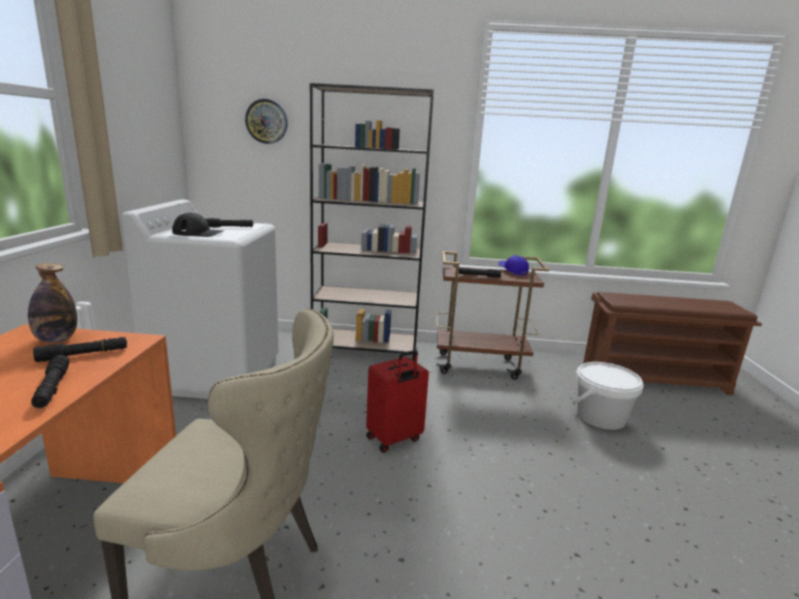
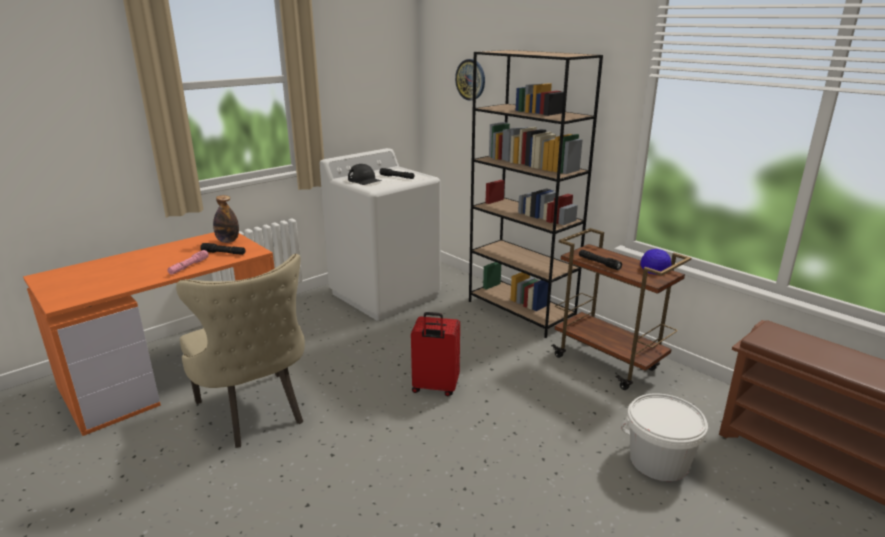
camera: 45 degrees right, 5 degrees up
(52, 388) = (189, 266): black flashlight -> pink flashlight

